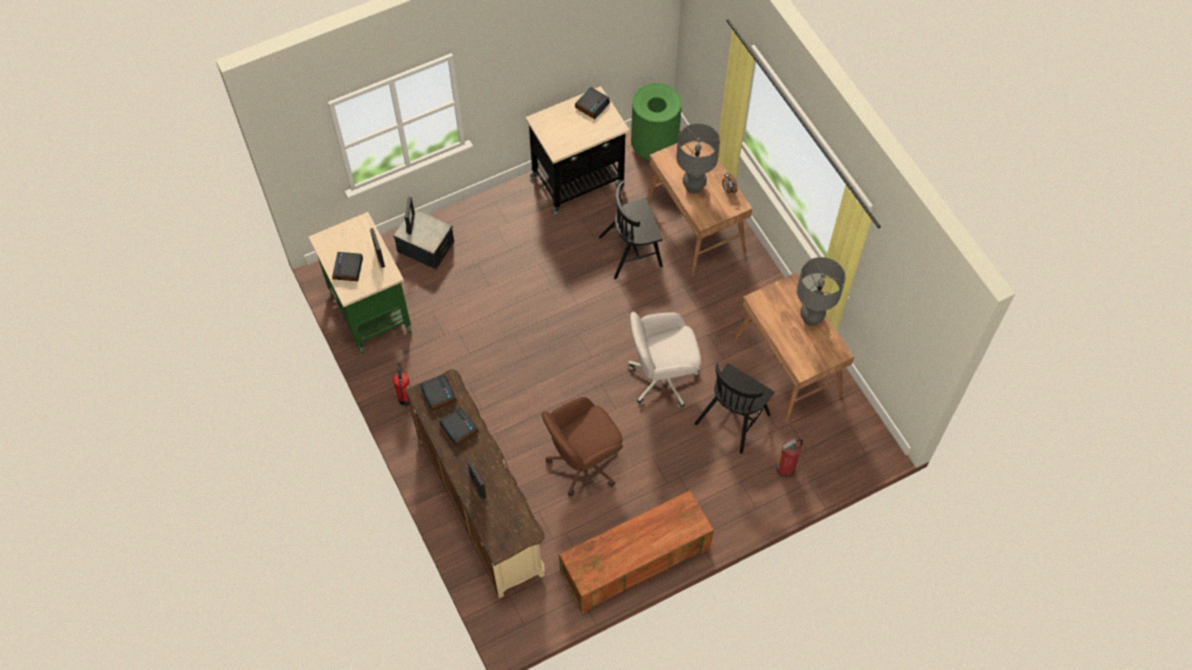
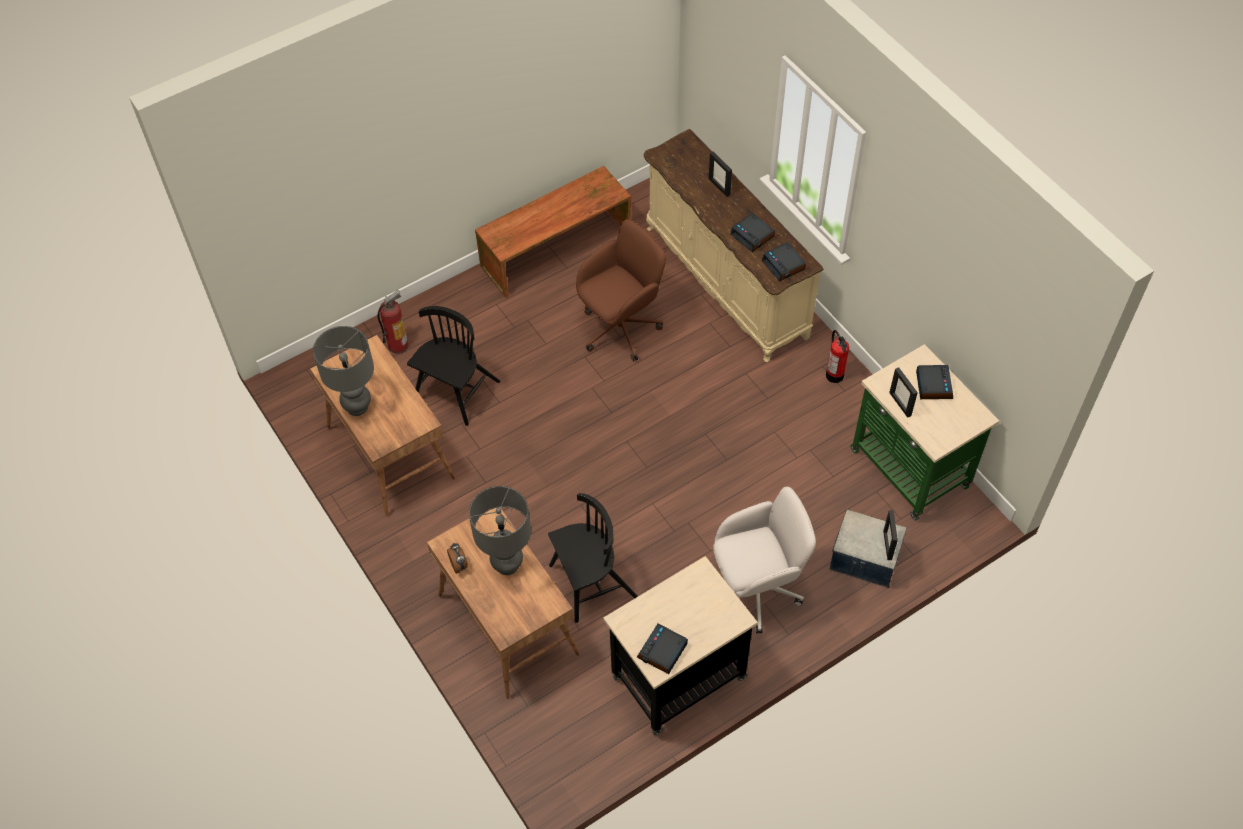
camera: 175 degrees right, 5 degrees down
(654, 146) = (573, 749): green trash can -> none
(662, 379) = (539, 425): white office chair -> white office chair (756, 591)

